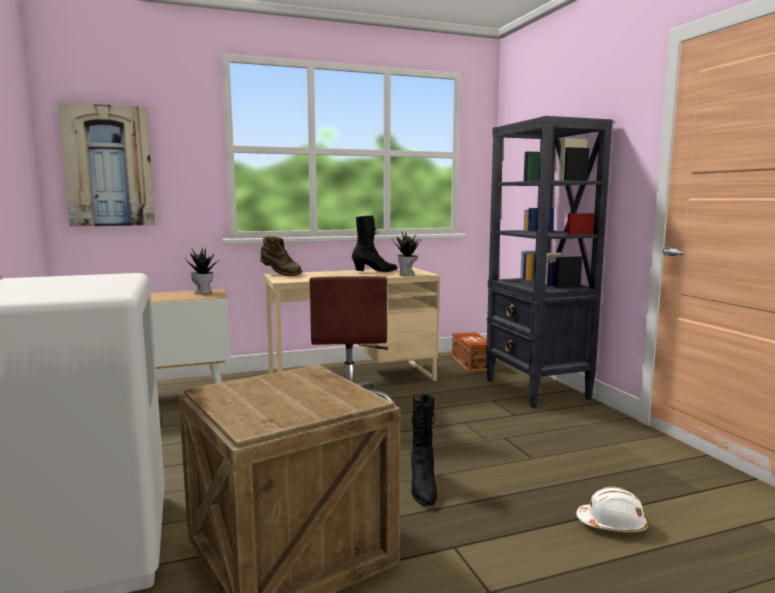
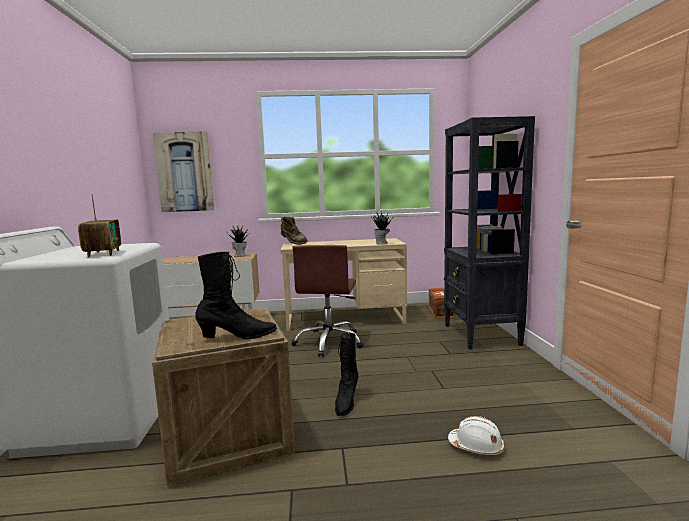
camera: 15 degrees right, 0 degrees up
(95, 289) = (103, 254): none -> radio
(375, 272) = (362, 241): black boot -> black boot (238, 336)

